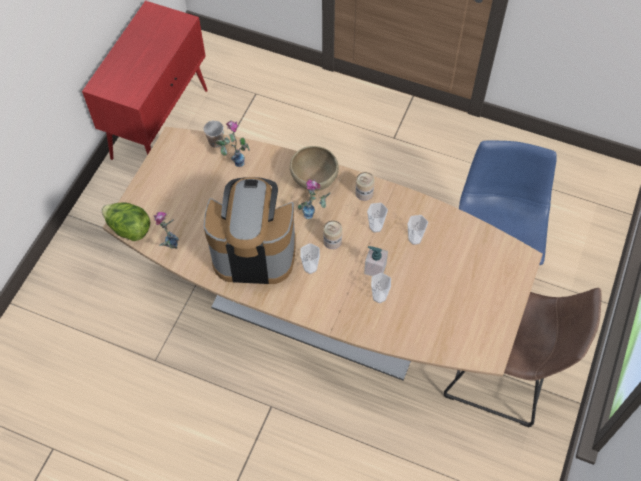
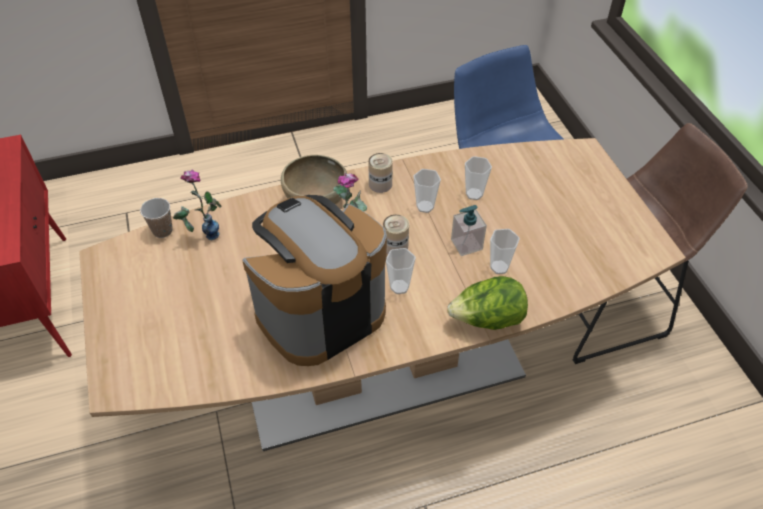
camera: 40 degrees left, 10 degrees down
(129, 229) = (131, 390): lettuce -> lettuce (487, 320)
(171, 250) = (213, 377): vase -> none

